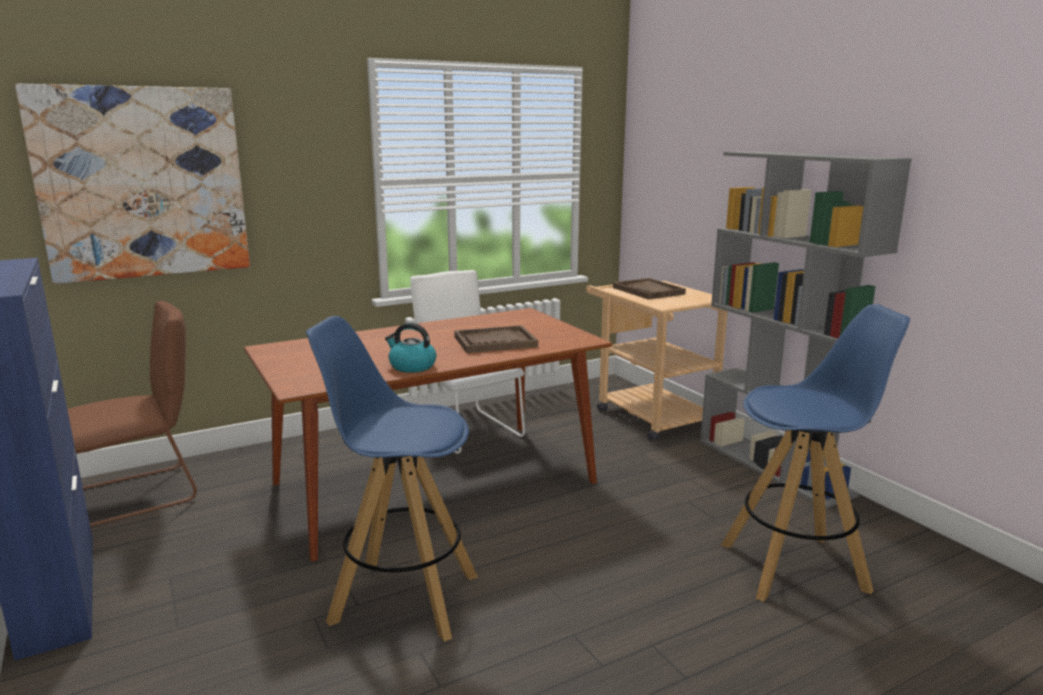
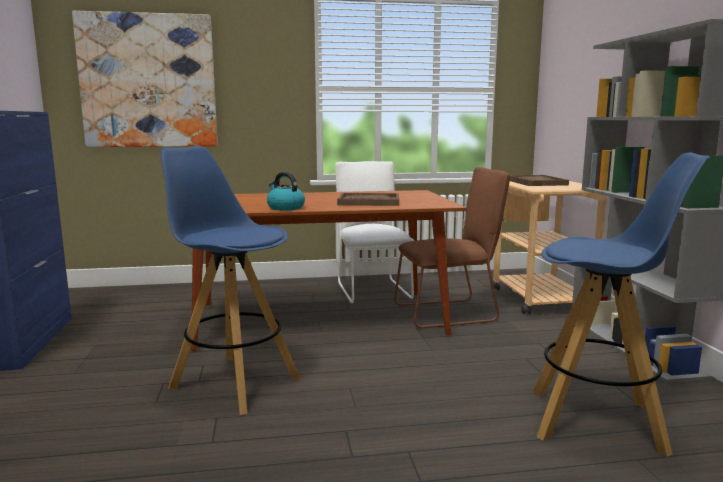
camera: 20 degrees right, 5 degrees down
(138, 494) = (119, 299): brown chair -> brown chair (449, 313)

